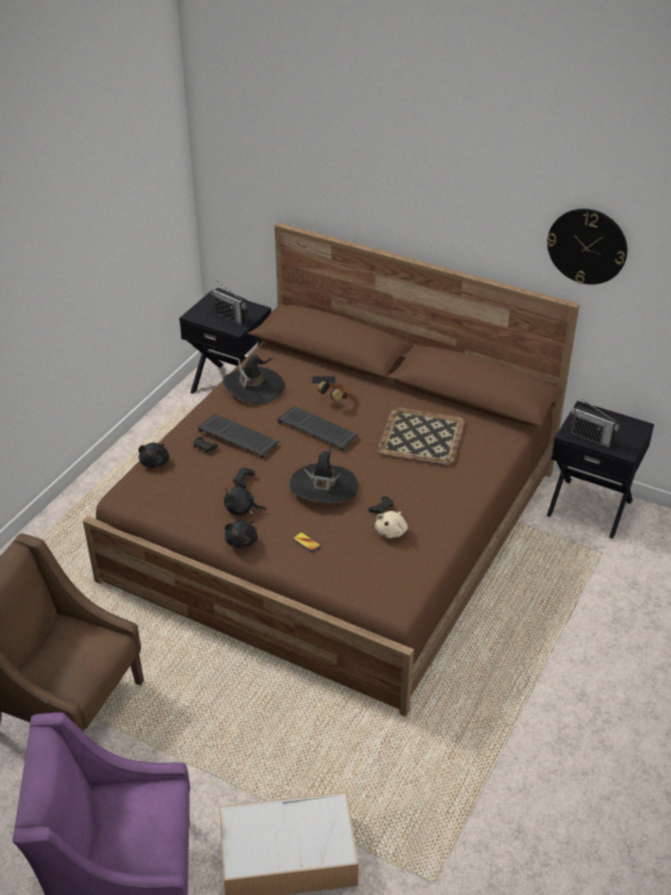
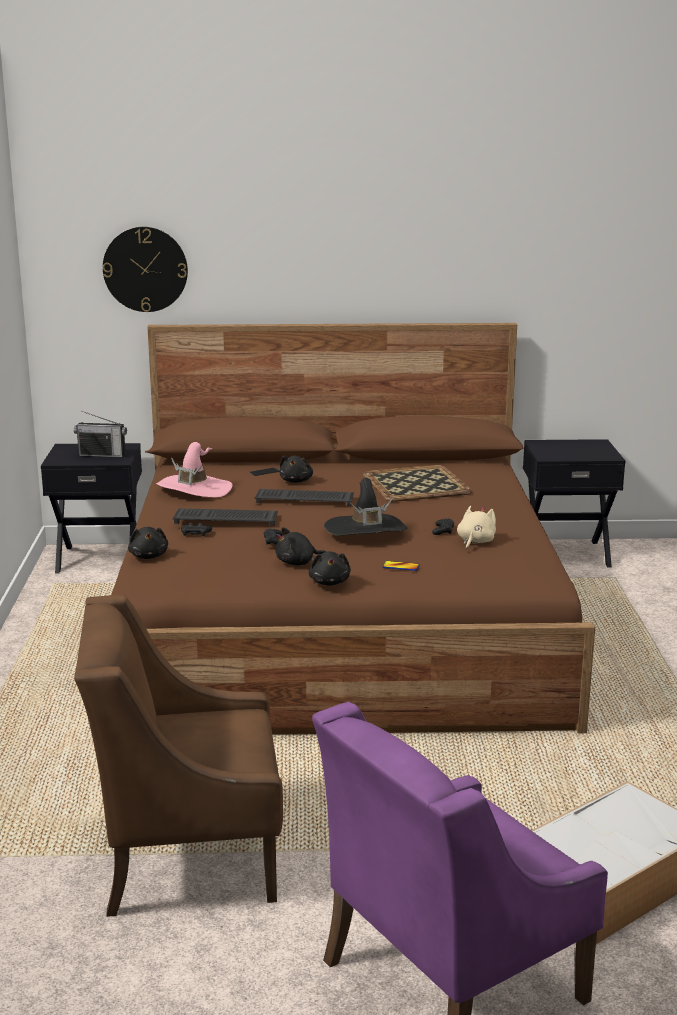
camera: 30 degrees left, 20 degrees down
(254, 387) = (194, 489): black hat -> pink hat
(337, 400) = (296, 481): headphones -> black plush toy
(391, 531) = (475, 541): beige plush toy -> beige plush toy turned 150 degrees counterclockwise
(587, 246) = (514, 256): wall clock -> wall clock (145, 269)
(592, 438) = (569, 455): radio -> none

